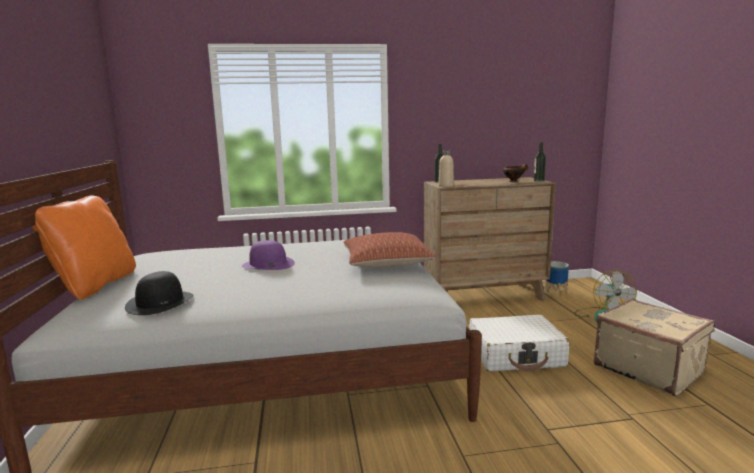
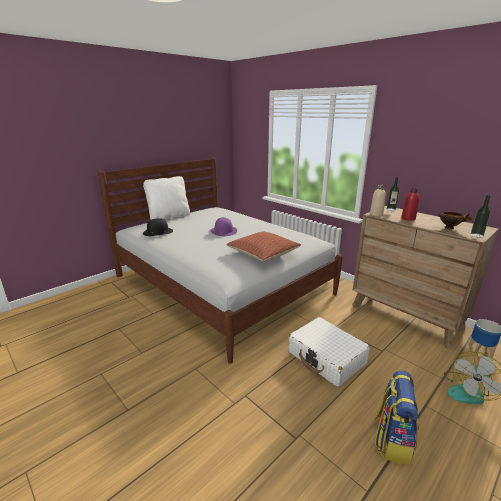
camera: 55 degrees right, 10 degrees up
(95, 285) = (169, 216): orange pillow -> white pillow
(473, 183) = (408, 218): none -> red bottle
(648, 368) = (392, 439): beige suitcase -> backpack

